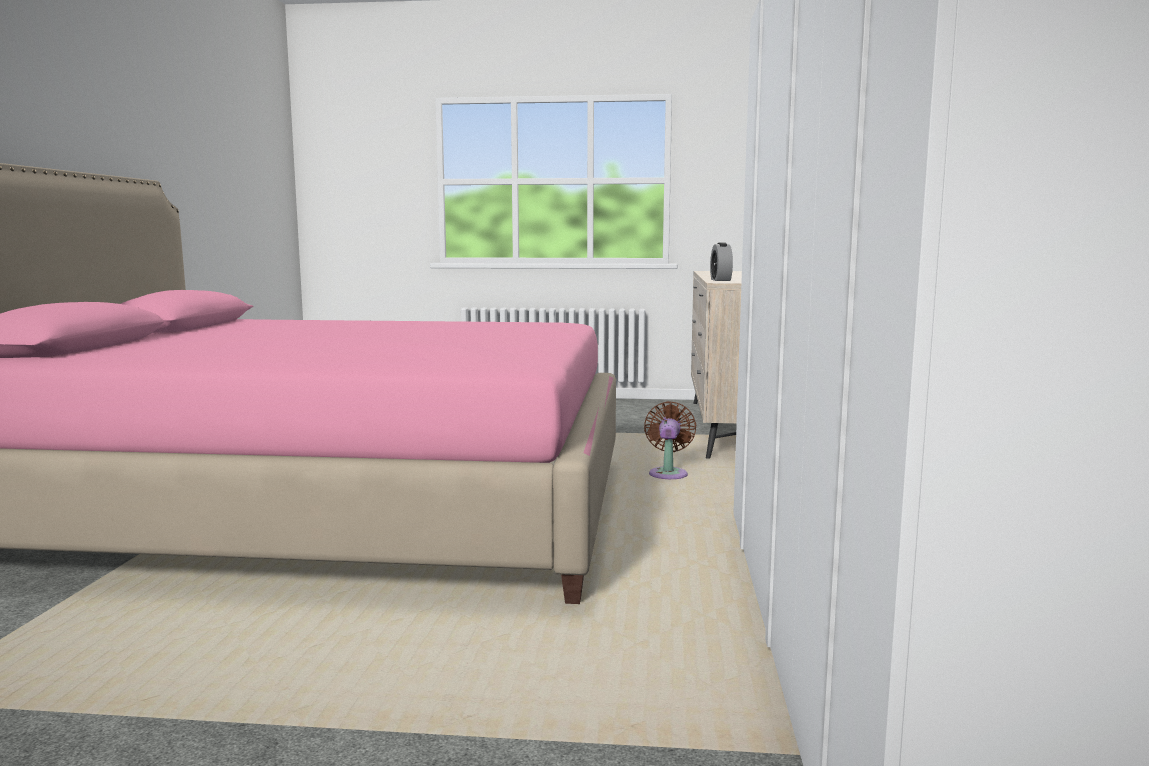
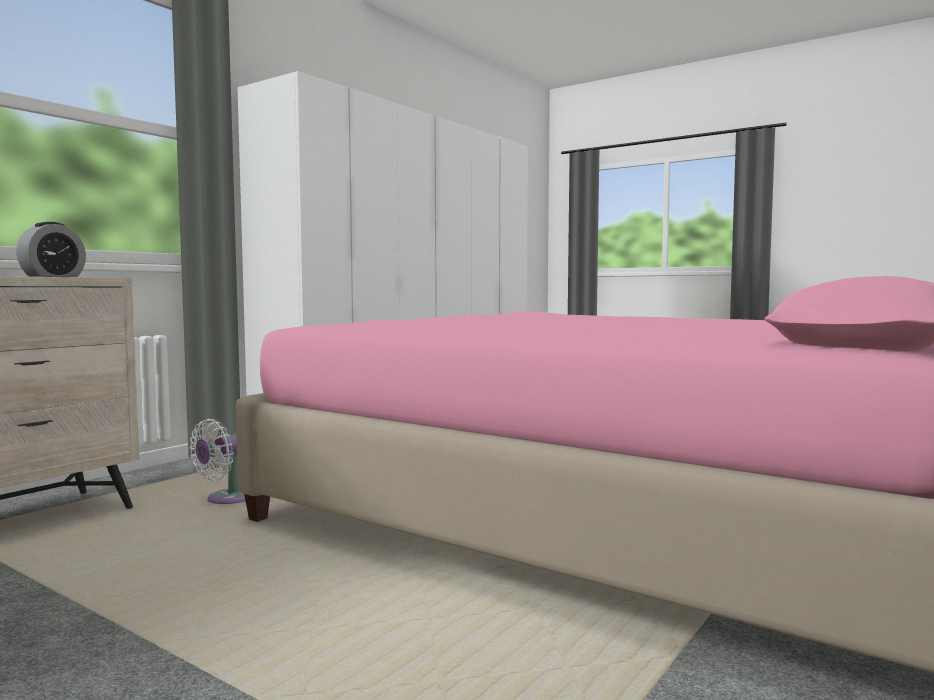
camera: 150 degrees left, 5 degrees down
(668, 473) = (226, 500): brown fan -> white fan

